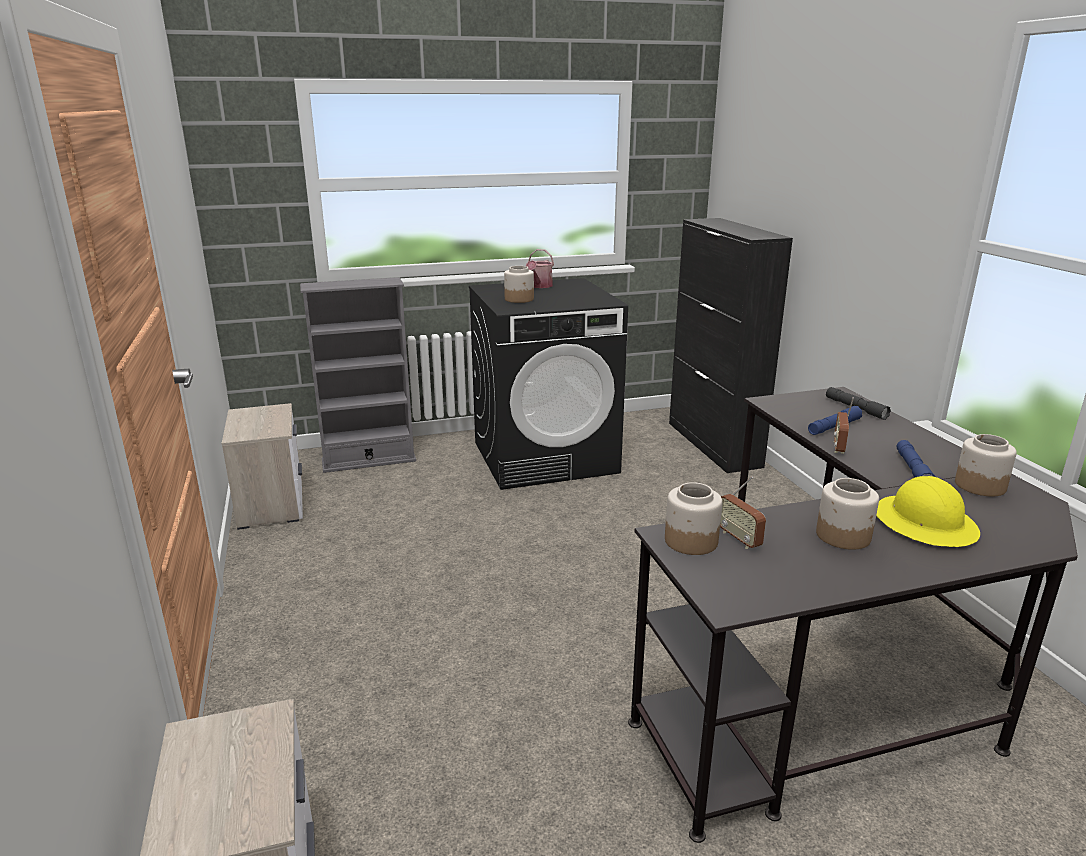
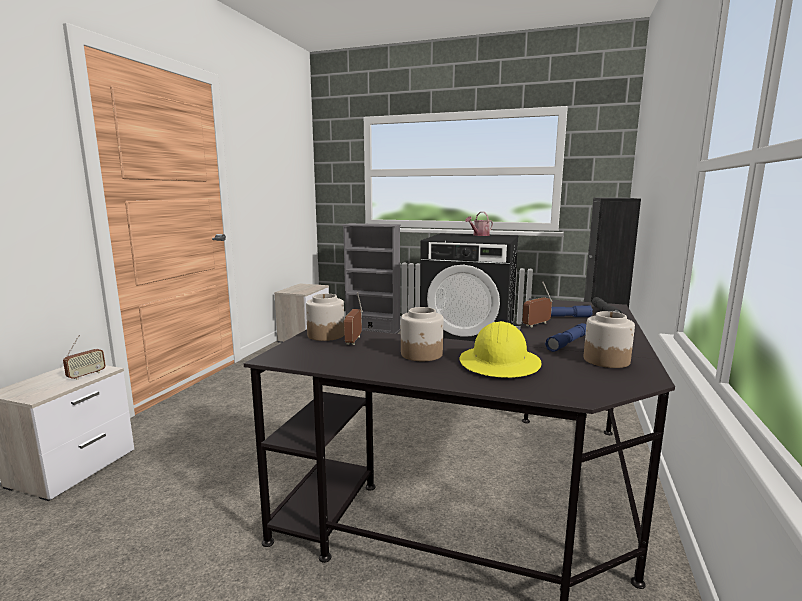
camera: 35 degrees right, 10 degrees down
(260, 742) = (86, 375): none -> radio
(519, 299) = (451, 237): jar -> none

